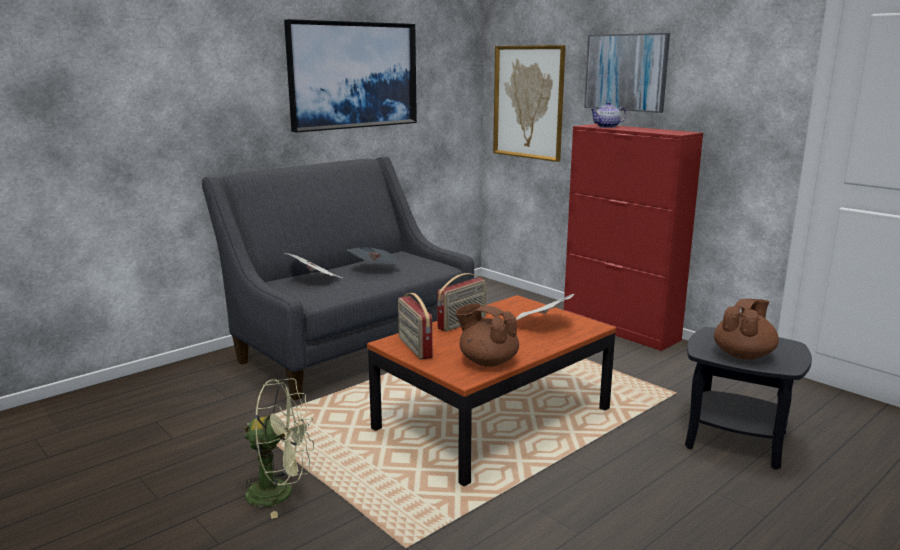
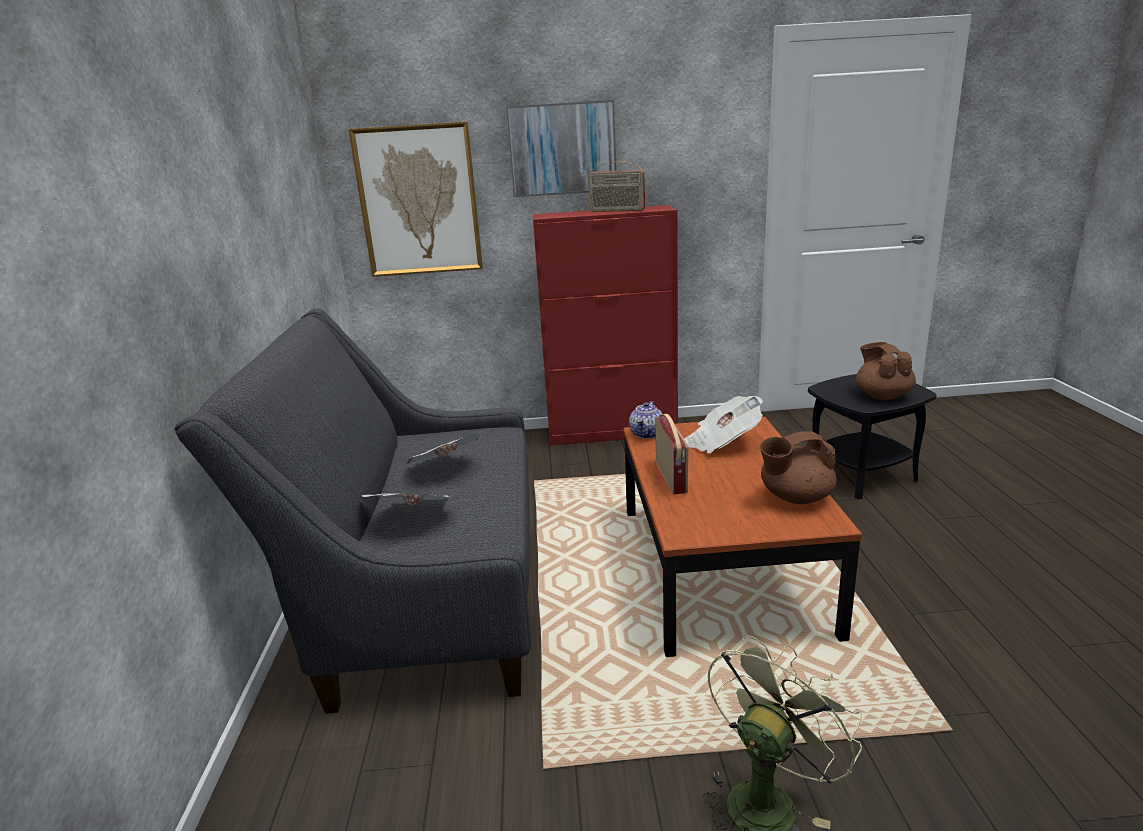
camera: 50 degrees left, 5 degrees up
(353, 75) = (250, 186): picture -> none
(414, 347) = (714, 525): radio -> radio (617, 210)
(607, 127) = (570, 214): teapot -> teapot (647, 434)

